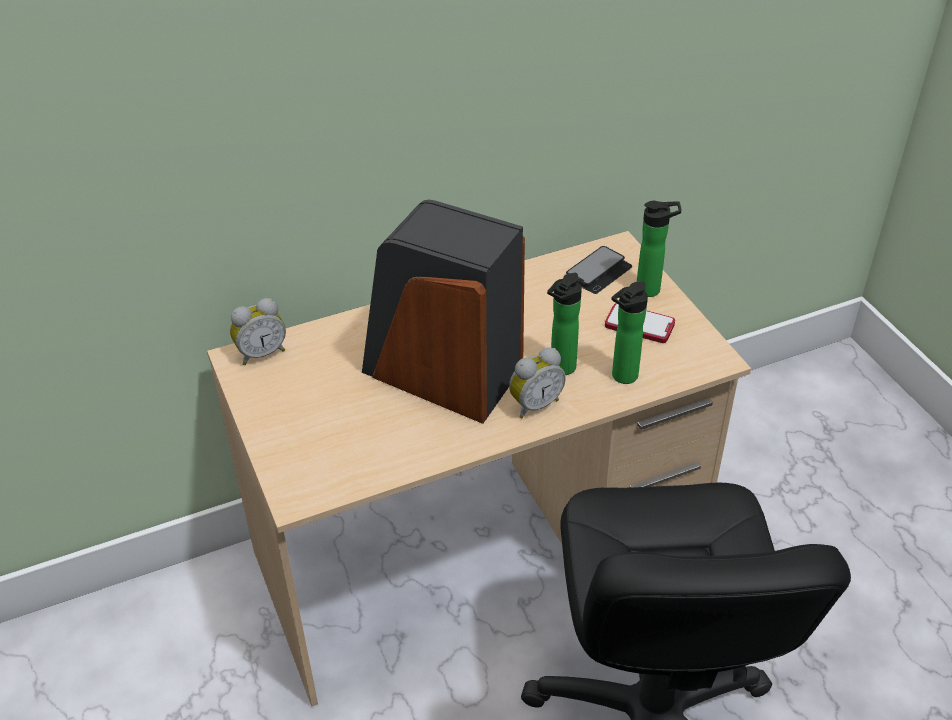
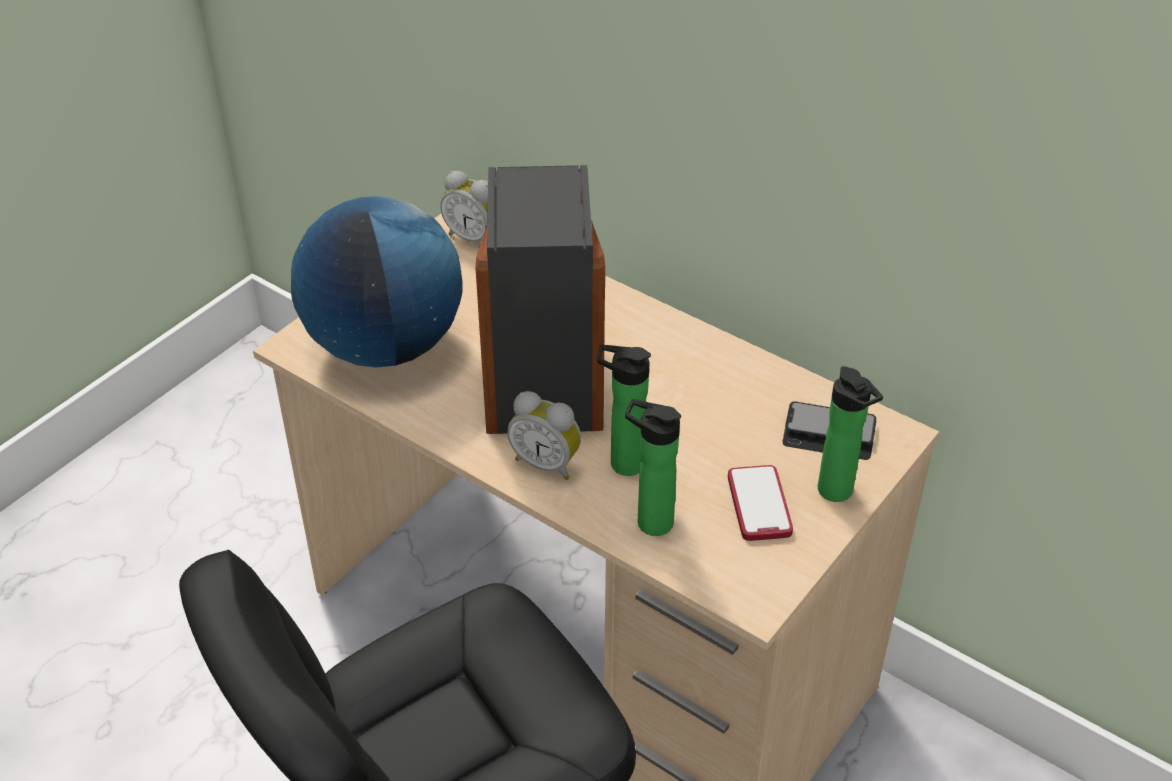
camera: 60 degrees right, 0 degrees up
(342, 445) = (385, 346): none -> globe

